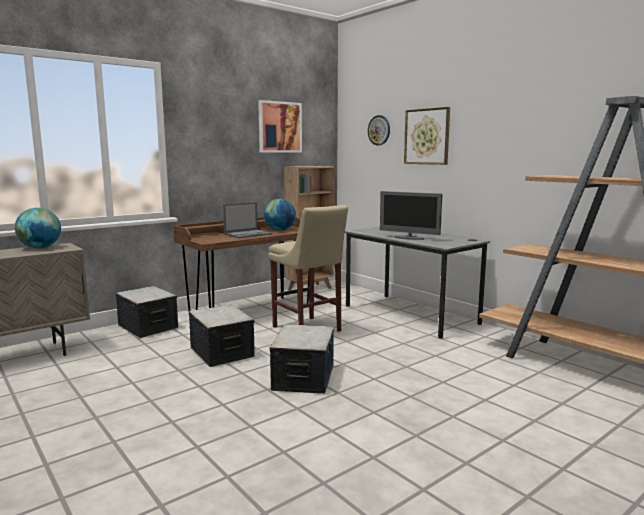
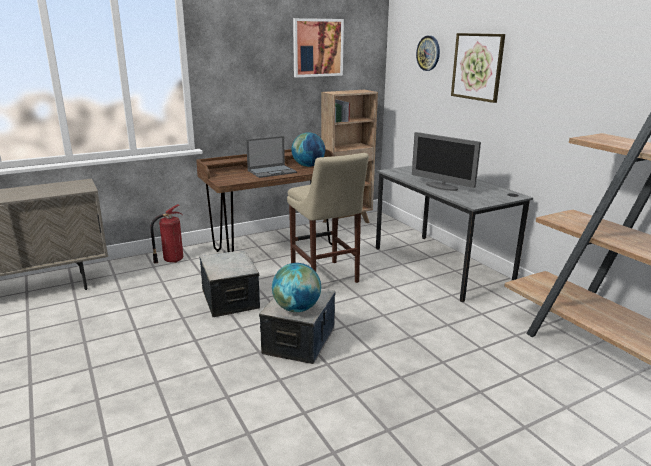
camera: 10 degrees right, 10 degrees up
(40, 248) = (60, 185): globe -> globe (297, 309)
(148, 327) = (172, 260): storage box -> fire extinguisher

